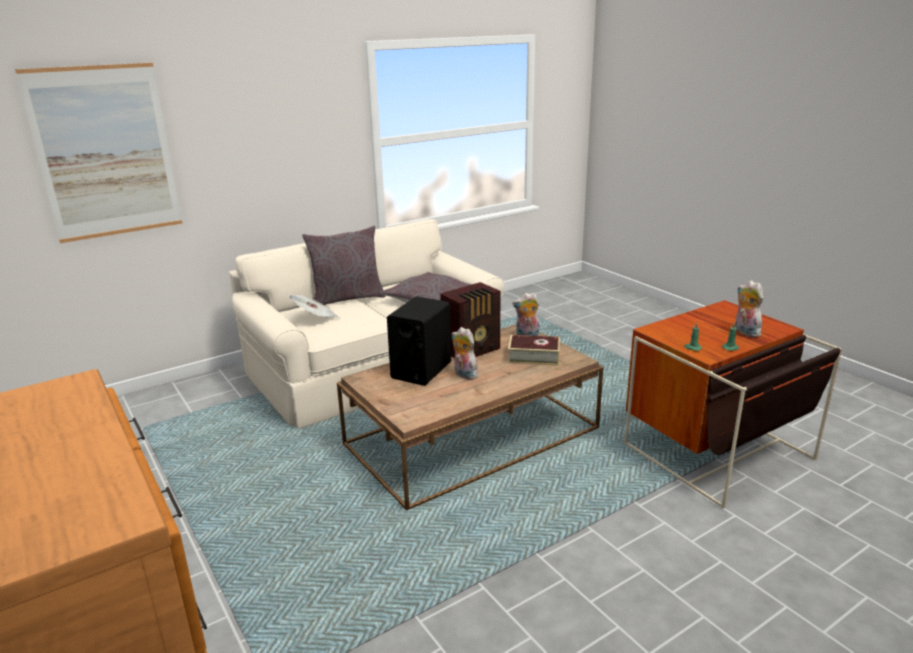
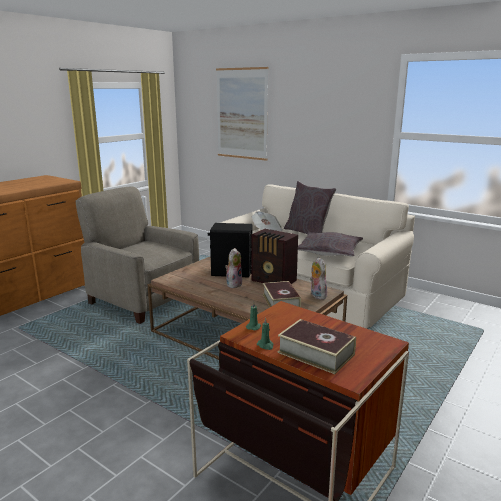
camera: 70 degrees right, 5 degrees down
(278, 510) = (143, 299): none -> beige armchair
(744, 332) = (316, 353): plush toy -> book

